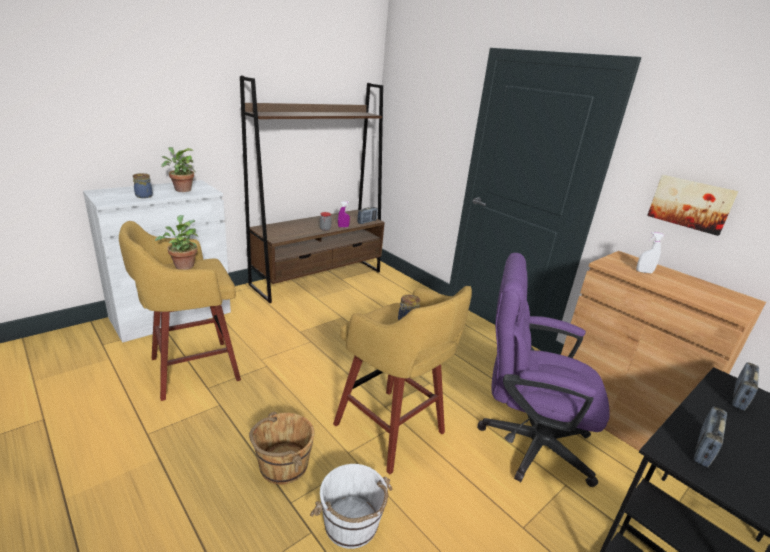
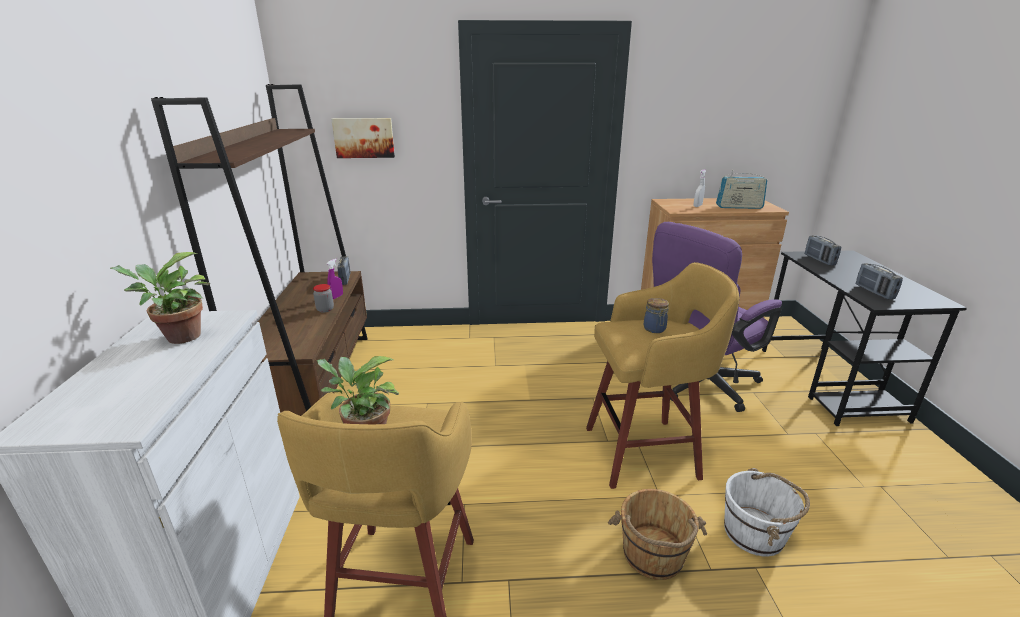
camera: 50 degrees left, 0 degrees up
(144, 196) = (156, 378): jar -> none
(691, 203) = (695, 141): picture -> picture (364, 137)
(692, 292) = (739, 207): none -> radio

